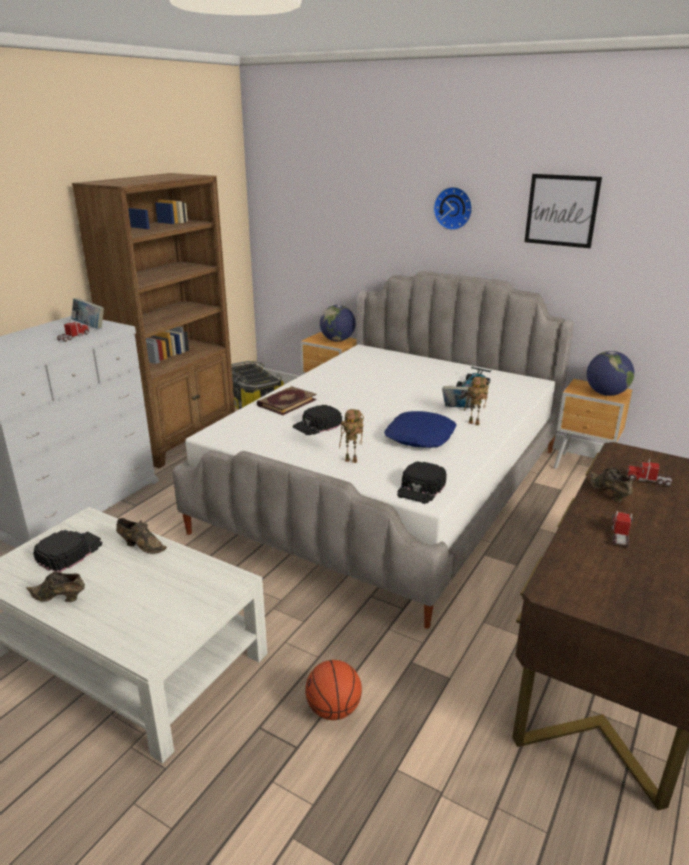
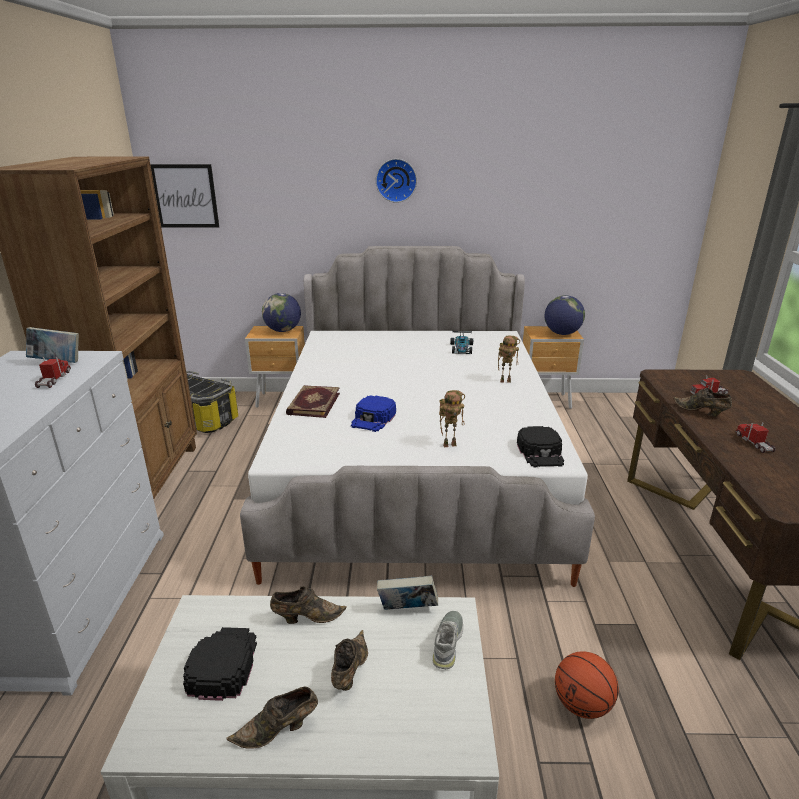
camera: 30 degrees left, 0 degrees up
(130, 585) = (349, 671): none -> brown shoe
(208, 596) = (448, 643): none -> grey shoe
(317, 425) = (373, 418): black cap -> blue cap
(420, 437) = (479, 405): blue pillow -> none
(458, 409) = (477, 372): book -> book (407, 610)
(561, 210) = (502, 175): picture -> picture (185, 196)

